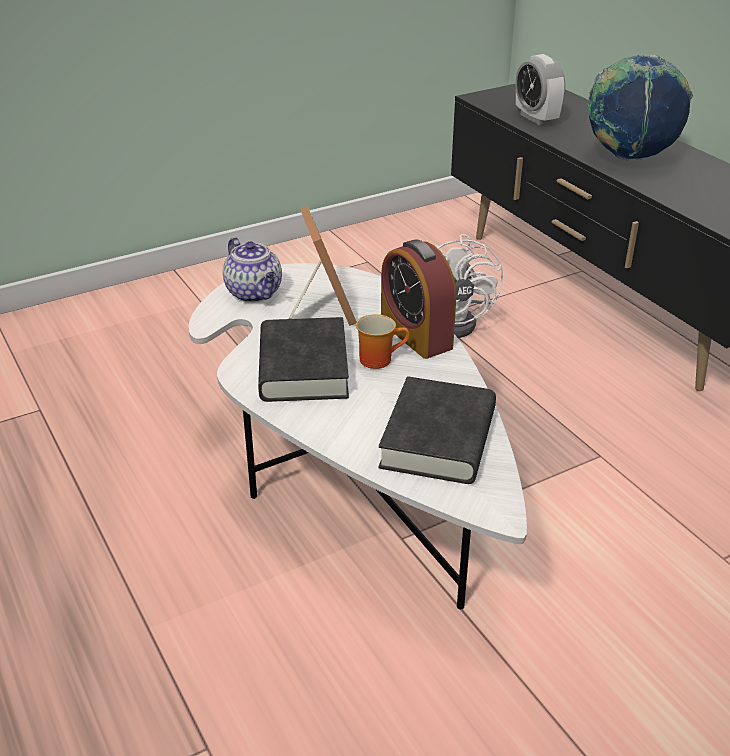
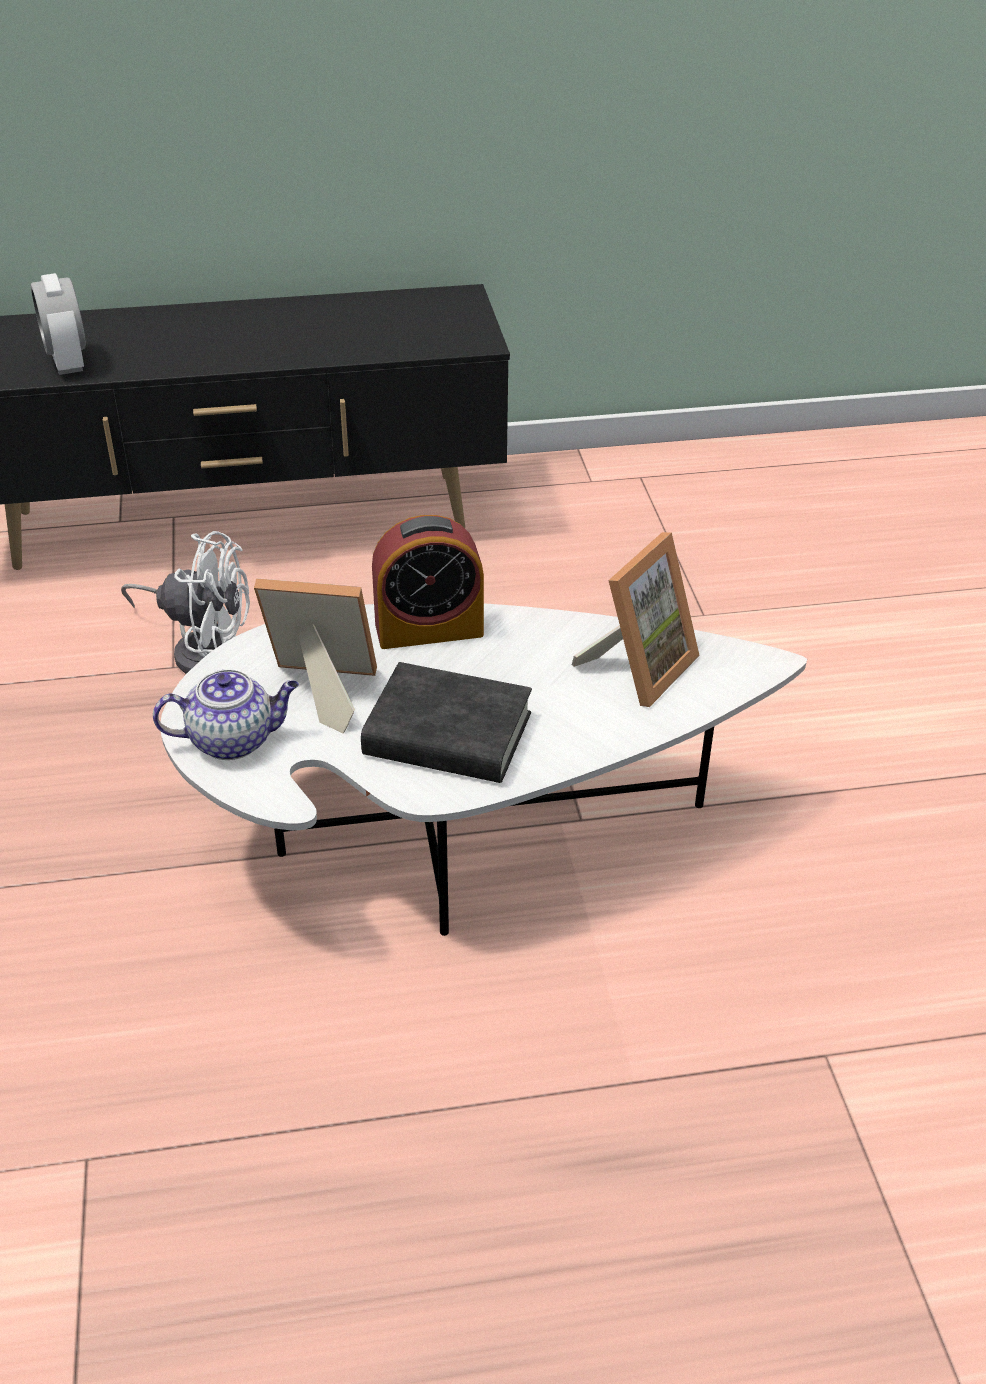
camera: 70 degrees left, 5 degrees up
(379, 358) = (462, 670): mug -> none
(438, 439) = (638, 668): black book -> picture frame
(536, 118) = (67, 362): alarm clock -> alarm clock turned 75 degrees clockwise
(629, 157) = (244, 342): globe -> none

